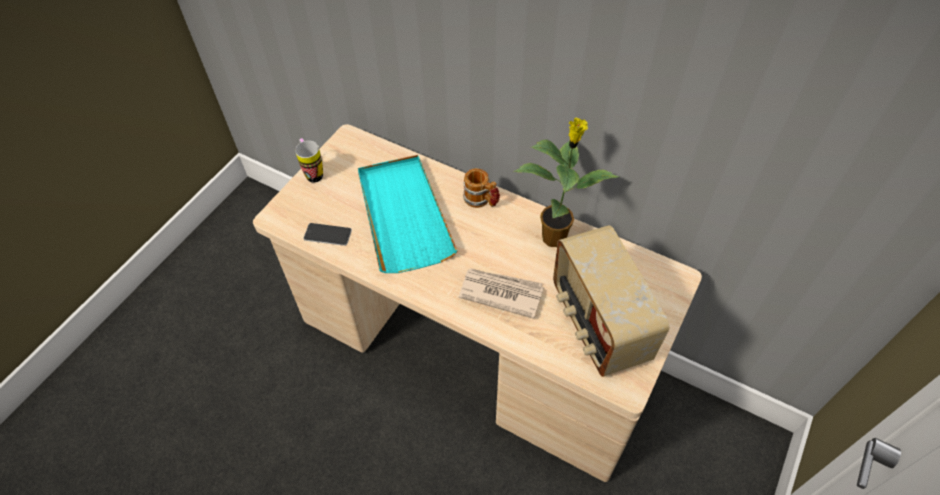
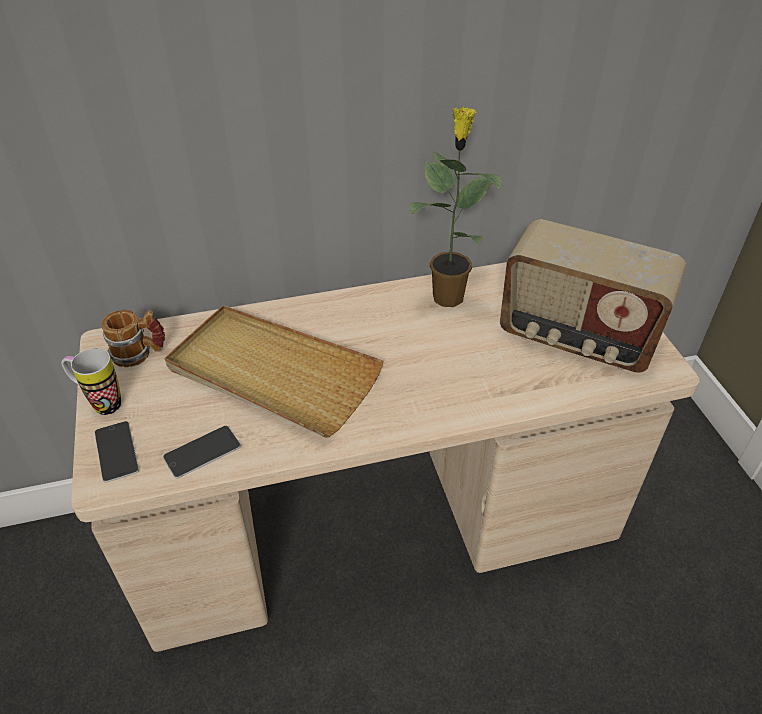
camera: 45 degrees left, 10 degrees down
(294, 205) = (116, 451): none -> phone
(403, 215) = (272, 374): turquoise tray -> beige tray
(481, 200) = (339, 310): mug -> mug (139, 353)
(500, 292) = (463, 374): newspaper -> none

